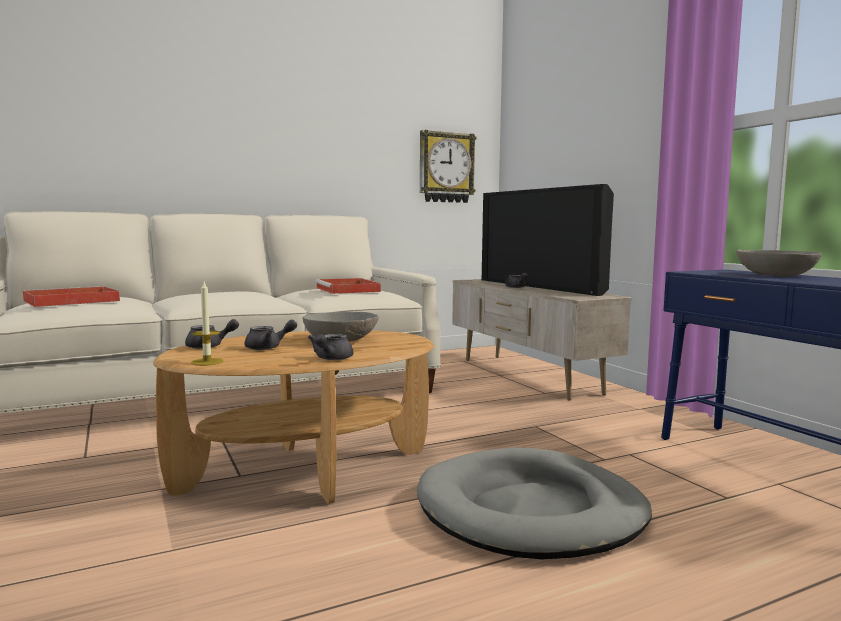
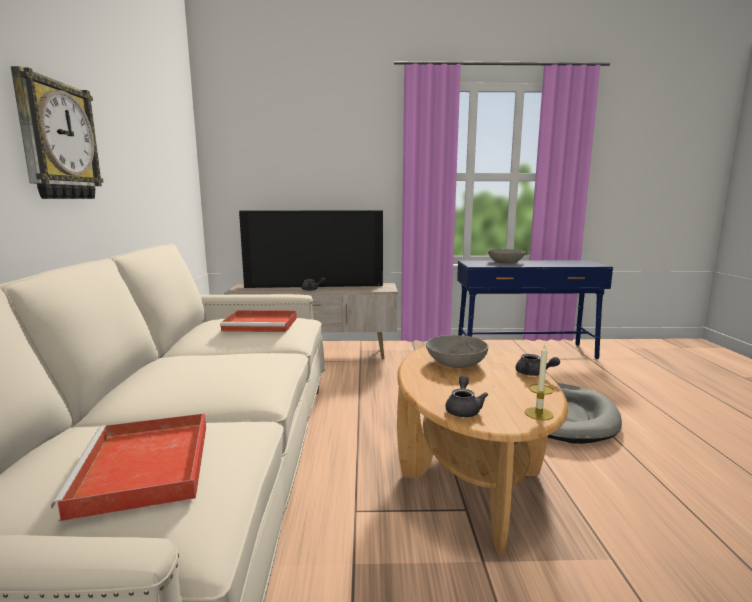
camera: 65 degrees left, 5 degrees up
(268, 347) = (479, 388): grey teapot -> none
(446, 167) = (179, 183): wall clock -> wall clock (57, 141)

